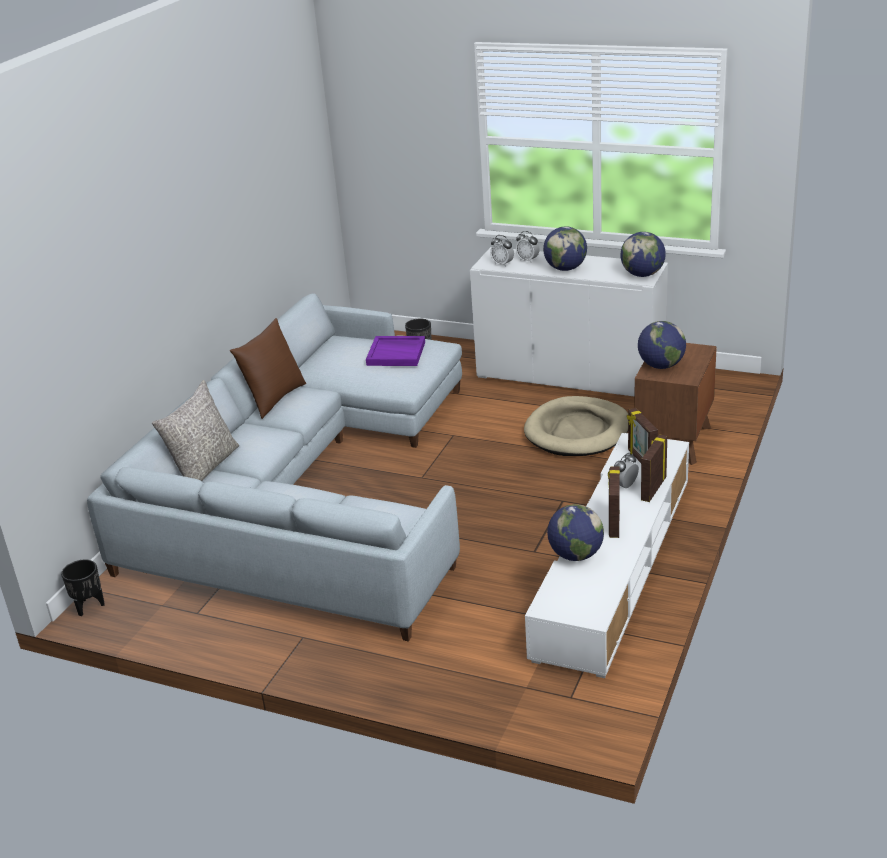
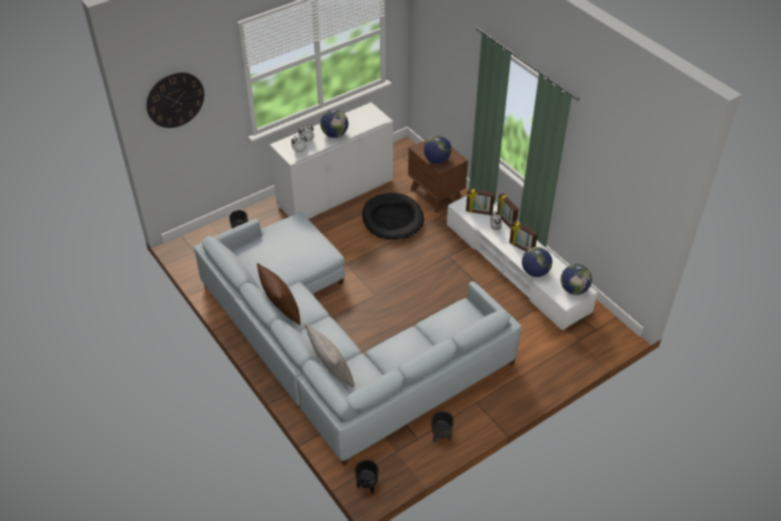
camera: 60 degrees left, 15 degrees up
(215, 631) = (441, 436): none -> black planter
(381, 121) = (175, 100): none -> wall clock
(396, 353) = (289, 239): purple tray -> none
(577, 431) = (392, 219): beige dog bed -> black dog bed
(642, 274) = (375, 116): globe -> globe (574, 289)

